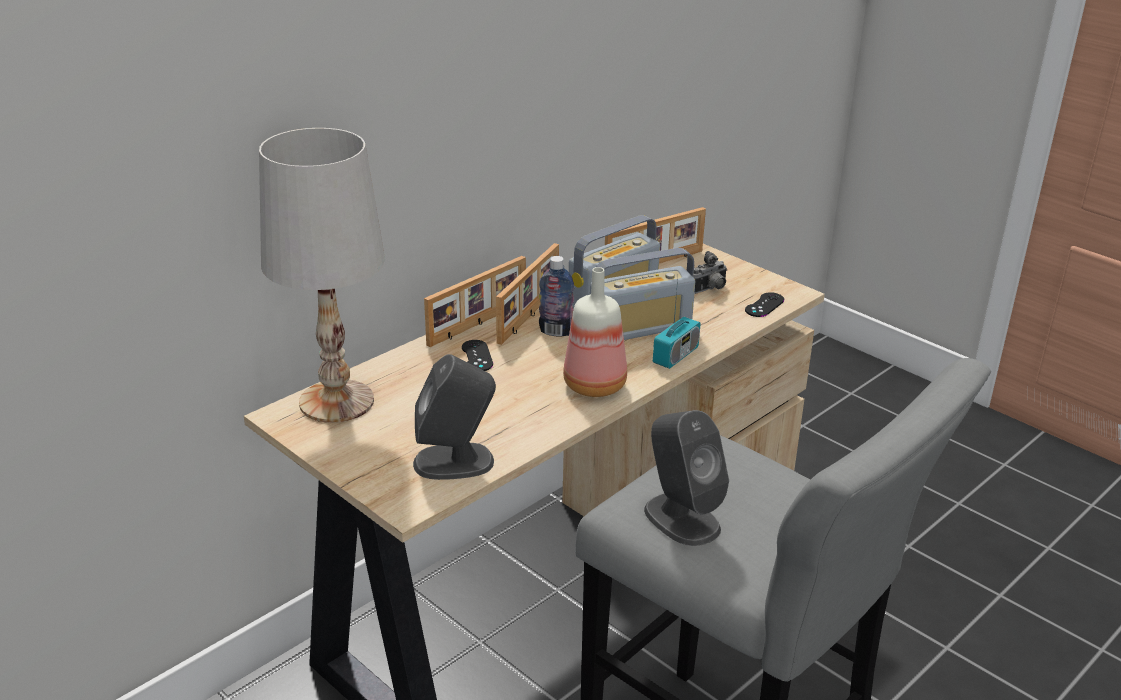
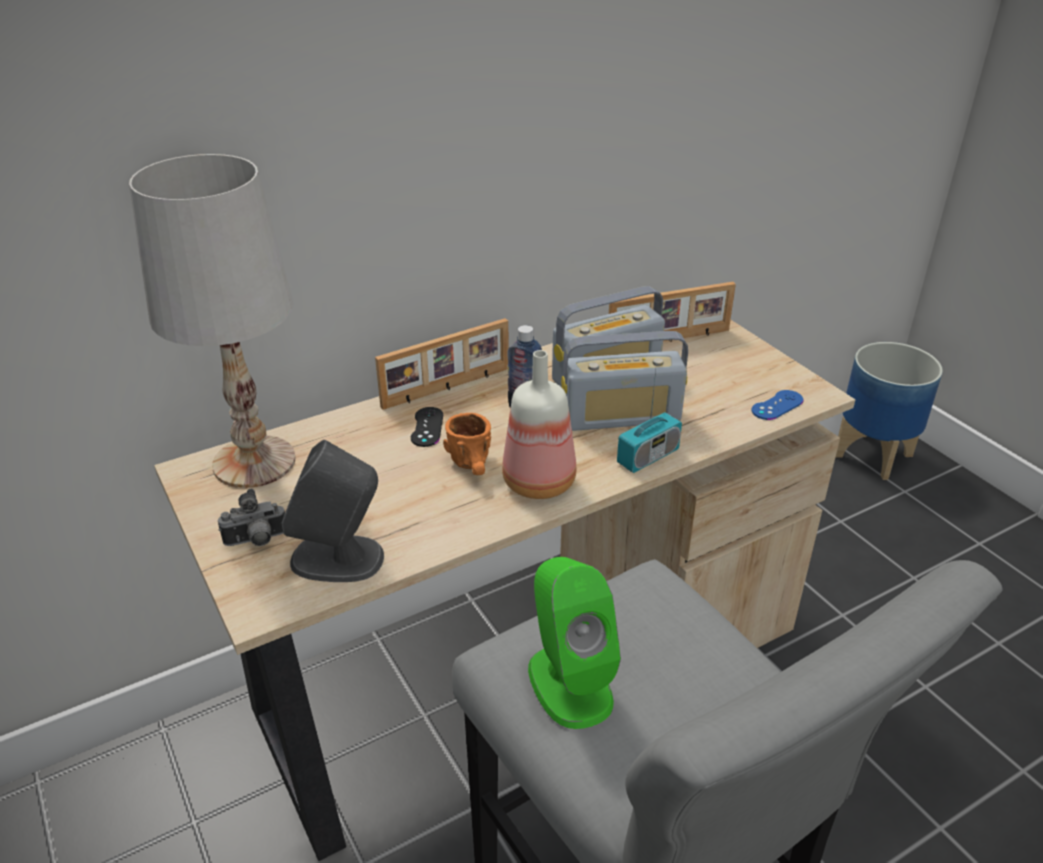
camera: 15 degrees right, 5 degrees up
(530, 315) = (506, 385): picture frame -> none
(534, 381) = (474, 467): none -> orange mug
(681, 518) = (569, 683): grey speaker -> green speaker
(709, 290) = (719, 378): camera -> camera (257, 541)
(764, 305) = (777, 405): black game controller -> blue game controller
(814, 366) = (871, 455): none -> planter

